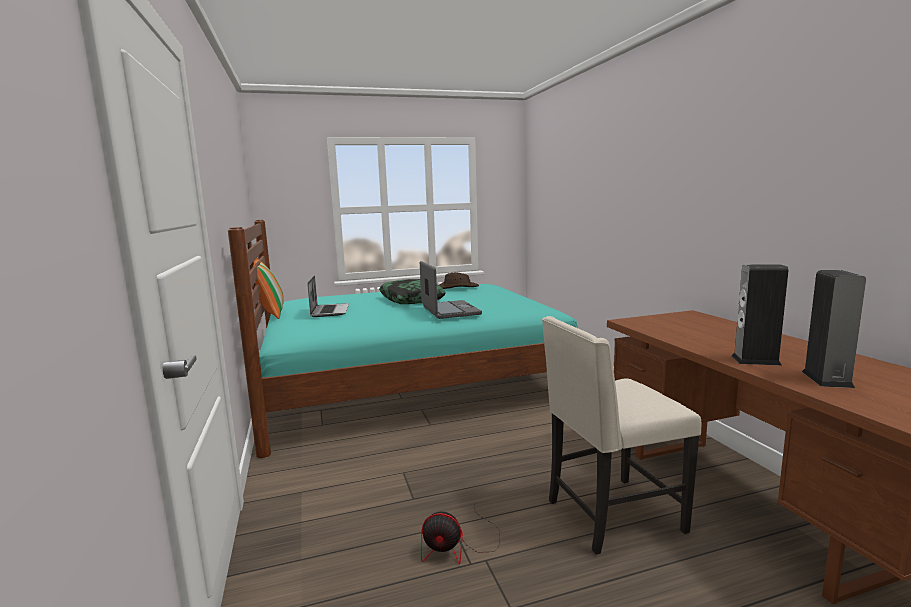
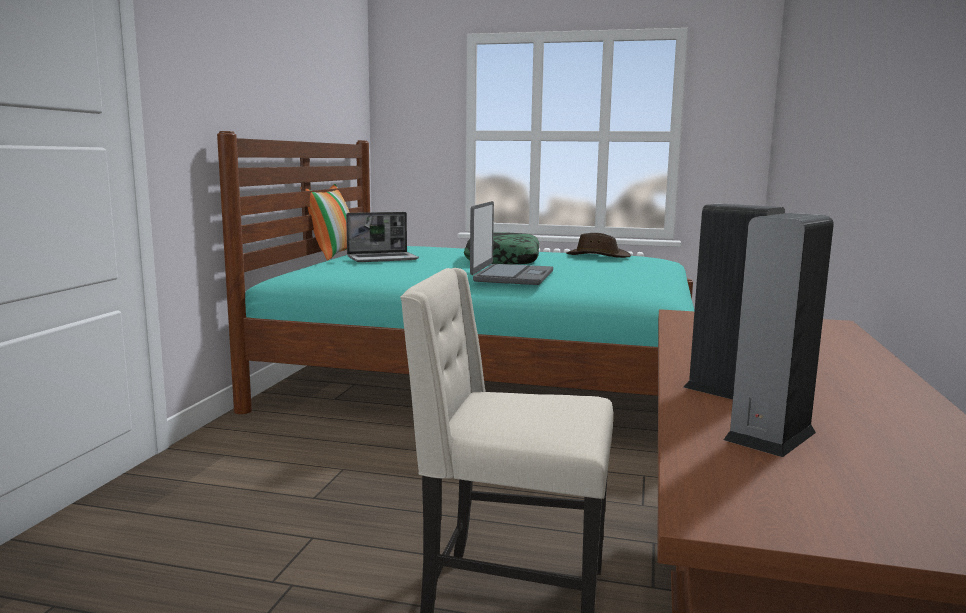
camera: 30 degrees right, 0 degrees up
(329, 311) = (383, 258): laptop -> laptop turned 45 degrees clockwise
(458, 546) = (286, 560): fan -> none

